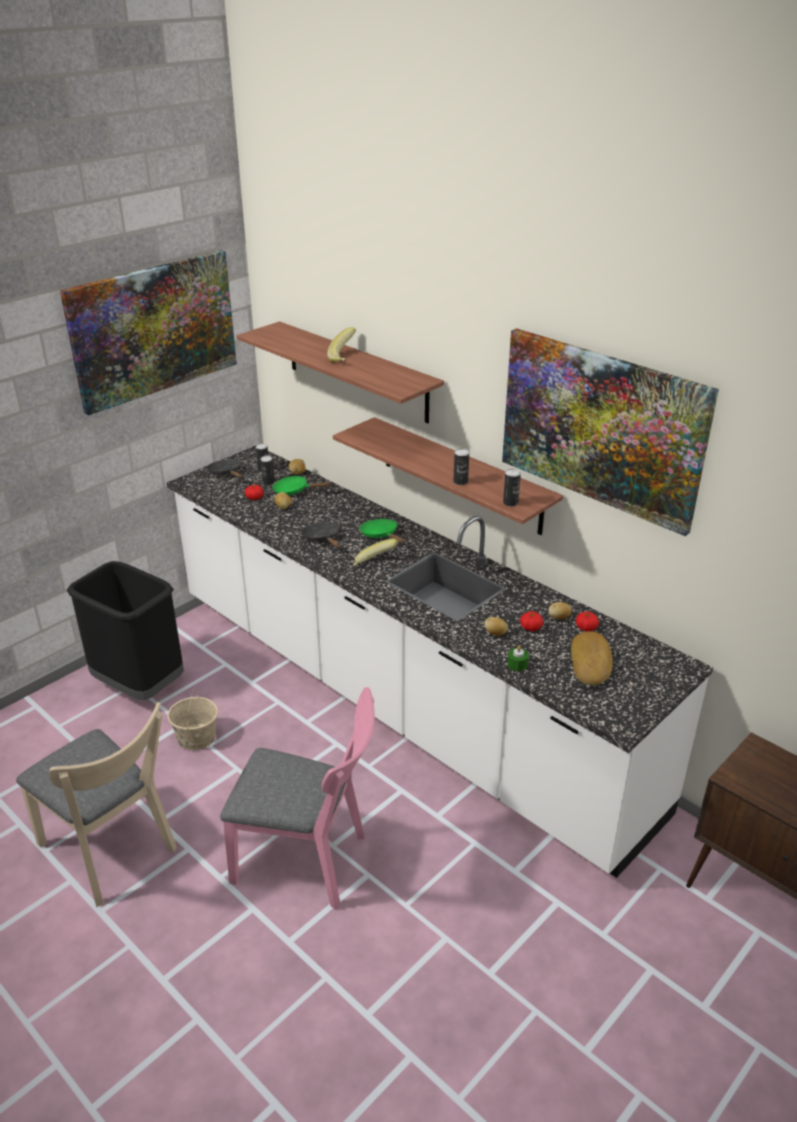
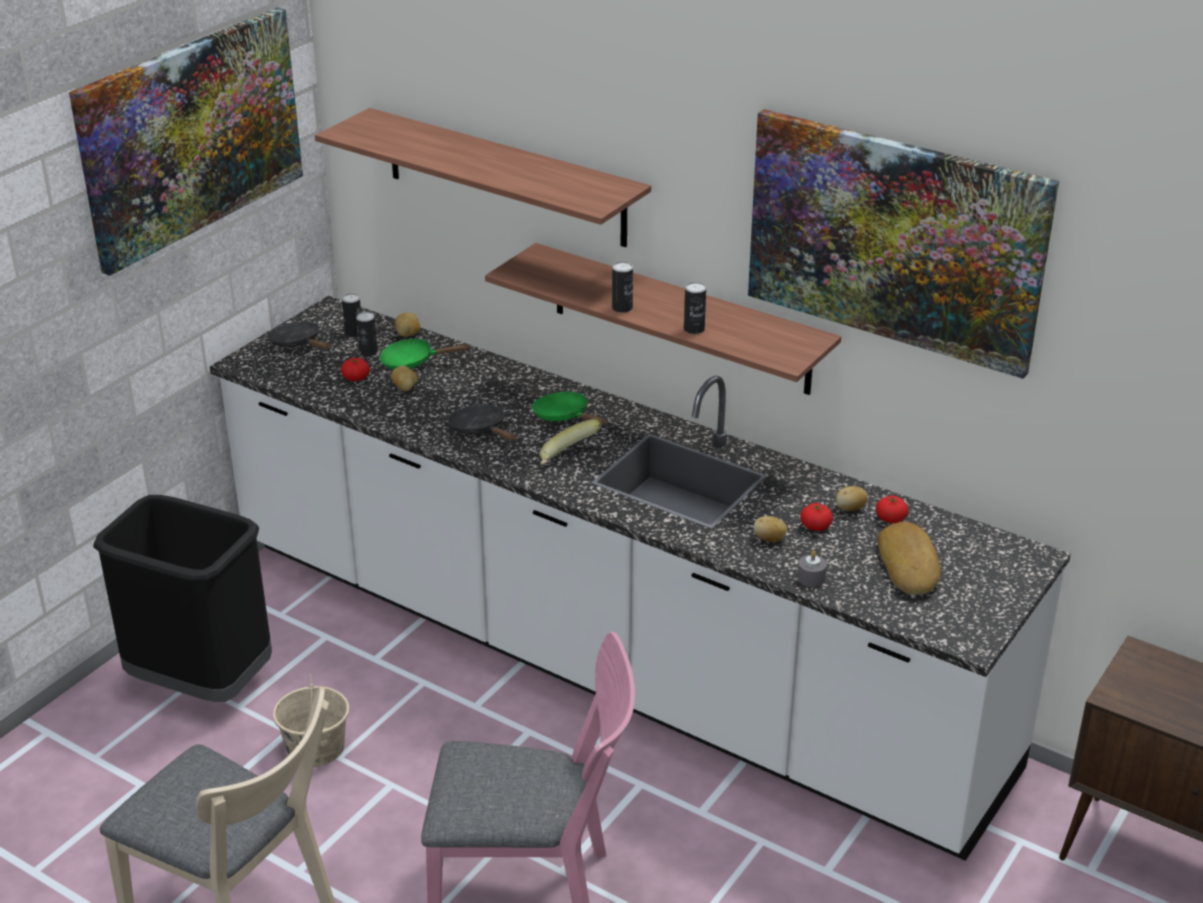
camera: 10 degrees left, 0 degrees up
(345, 358) = (494, 160): banana -> none
(510, 503) = (773, 353): can -> can (622, 308)
(517, 664) = (811, 578): green candle -> grey candle

